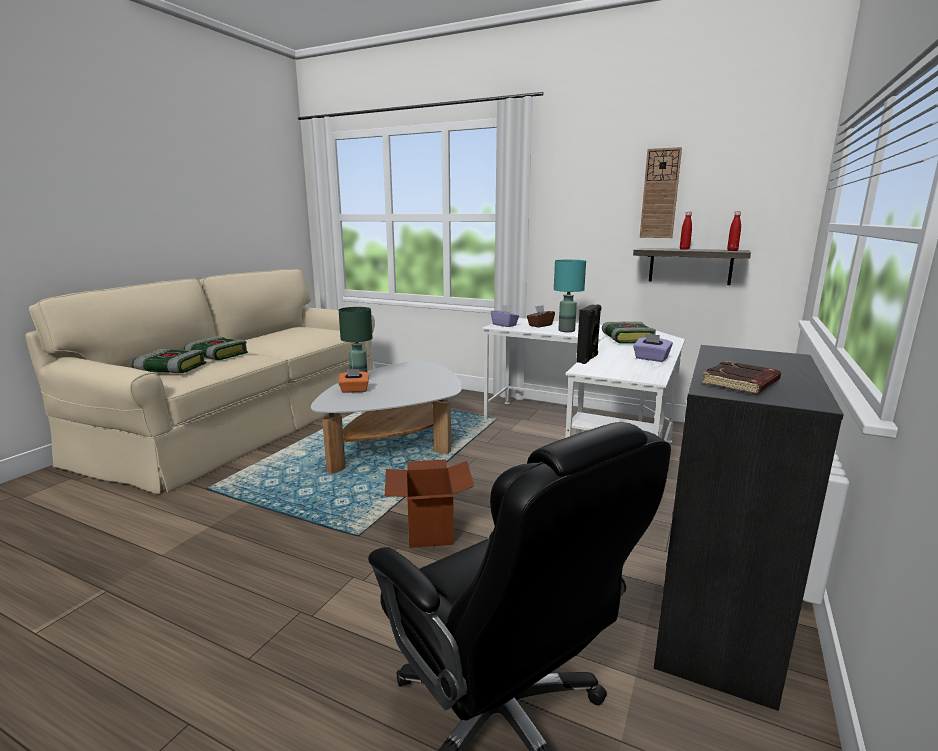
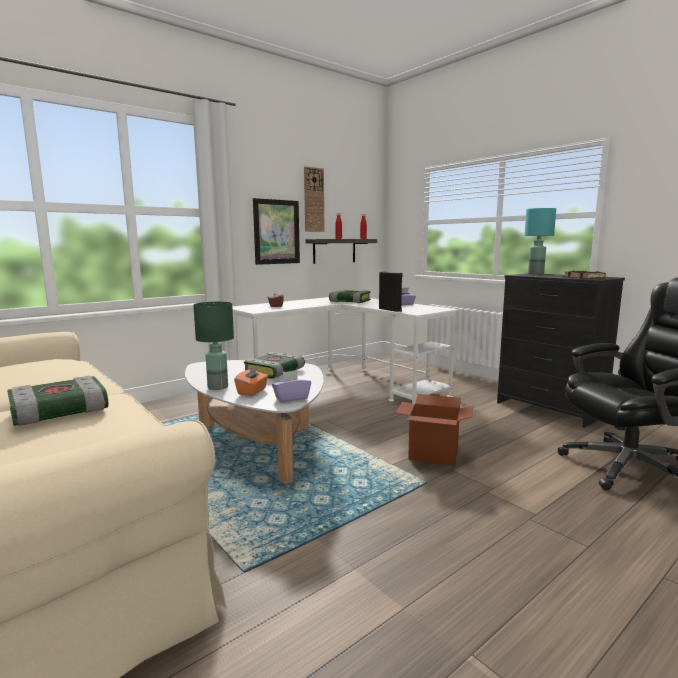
camera: 65 degrees left, 5 degrees down
(170, 369) = (86, 439): book -> book (274, 372)
(504, 325) = (256, 310): purple tissue box -> purple tissue box (291, 398)
(566, 330) = (304, 304): turquoise table lamp -> turquoise table lamp (535, 274)
(595, 238) = (276, 232): none -> picture

